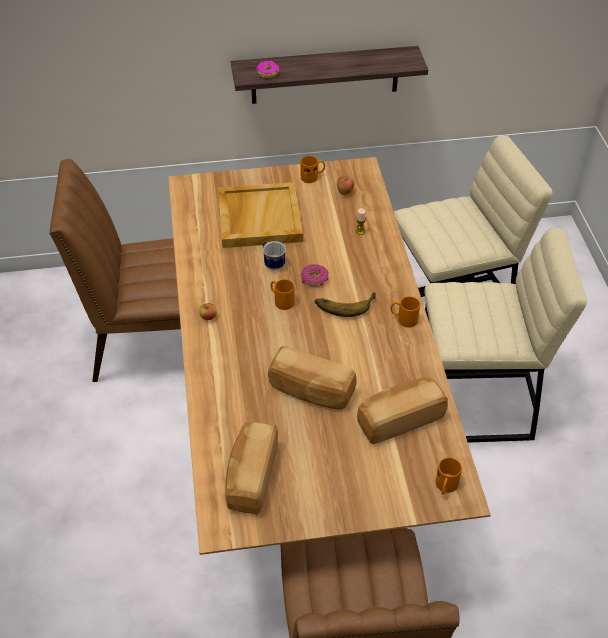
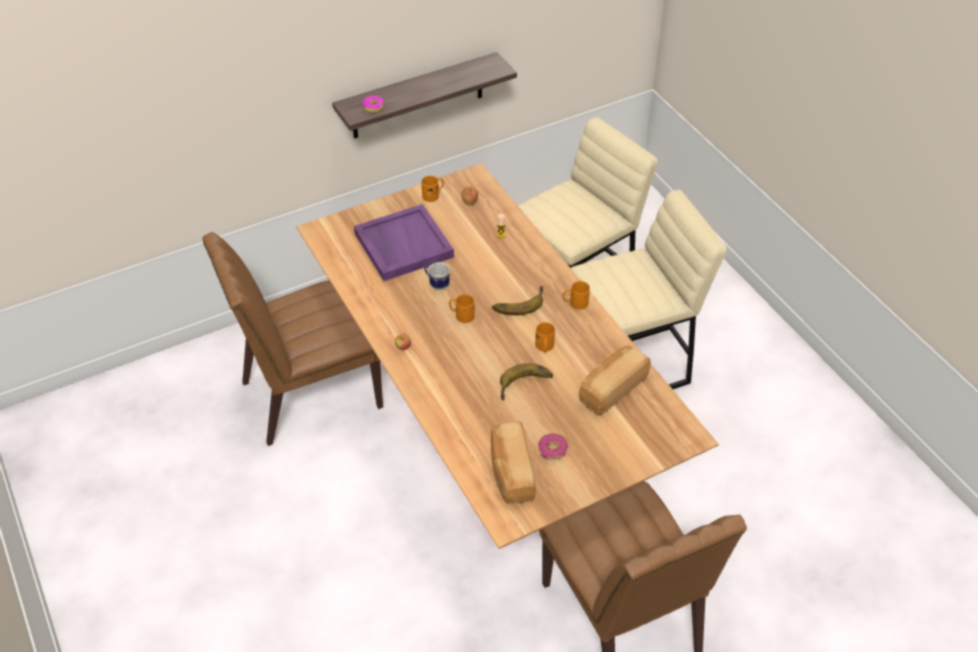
camera: 20 degrees left, 0 degrees up
(258, 217) = (402, 245): beige tray -> purple tray
(311, 391) = (526, 386): bread -> banana
(314, 279) = (481, 288): donut -> donut (553, 450)
(445, 487) = (674, 432): orange mug -> orange mug (545, 347)

